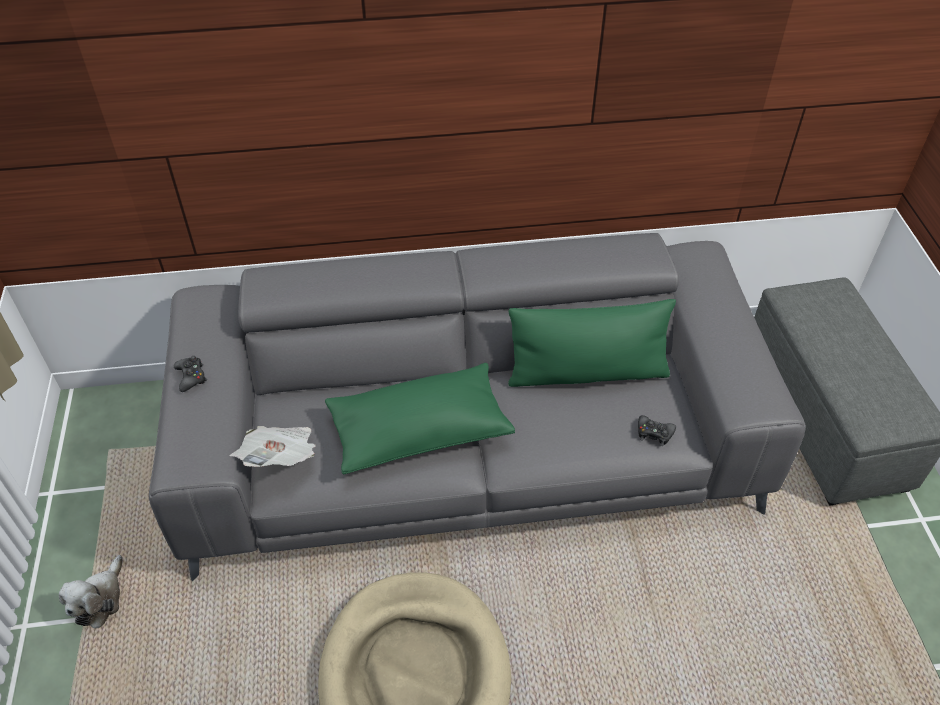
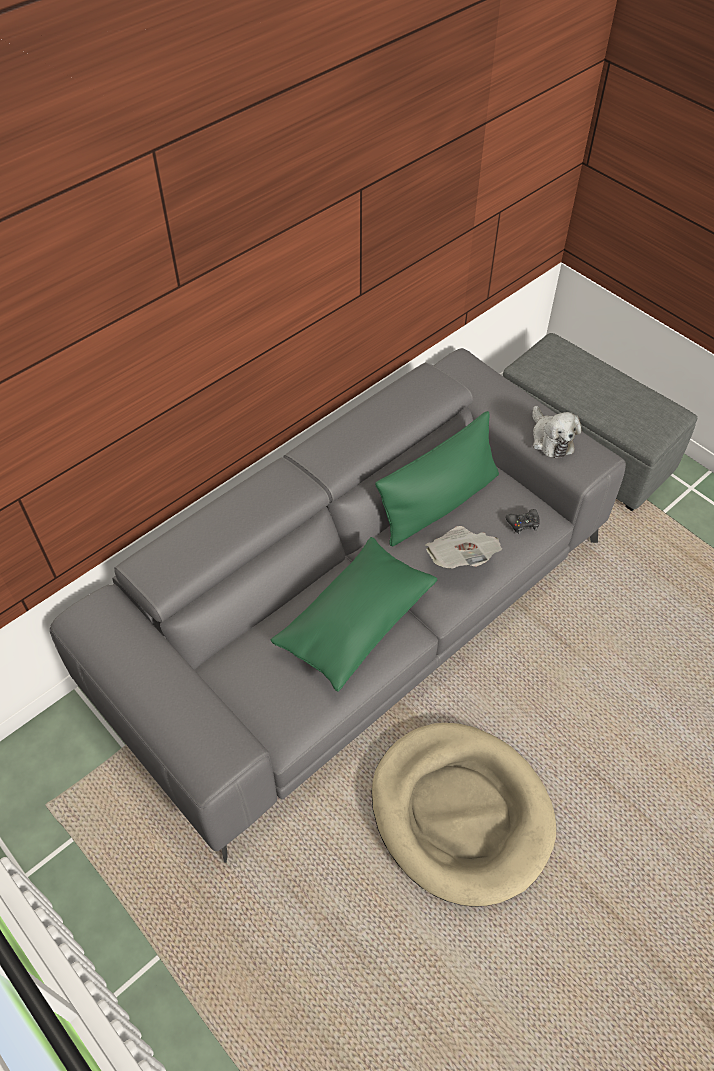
camera: 35 degrees left, 5 degrees up
(100, 600) = (158, 932): plush toy -> plush toy (551, 439)
(191, 377) = (147, 688): black game controller -> none
(279, 458) = (263, 712): newspaper -> newspaper (460, 558)

